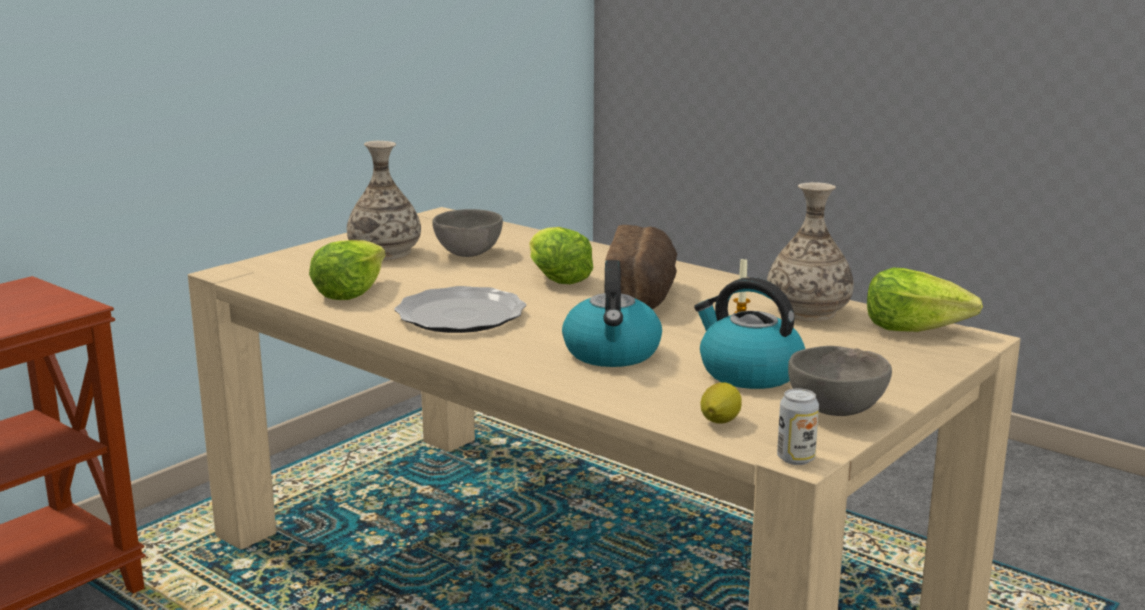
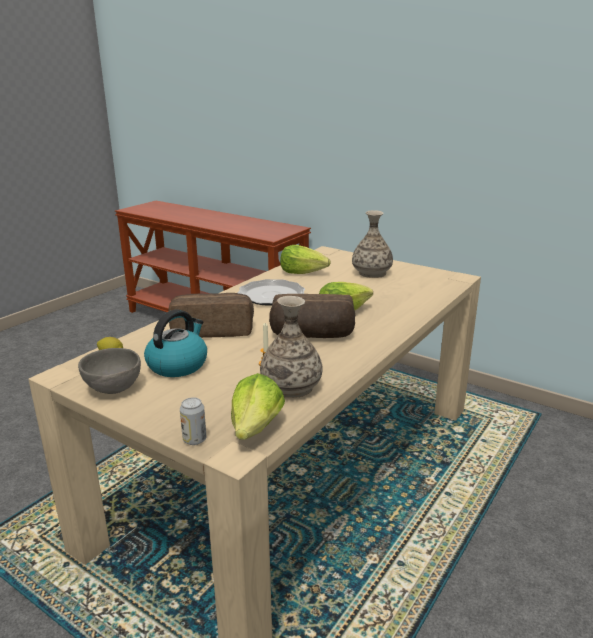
camera: 85 degrees right, 5 degrees up
(467, 254) = (381, 289): grey bowl -> none
(612, 354) = (213, 330): kettle -> bread
(795, 458) = (57, 373): can -> can (194, 440)

